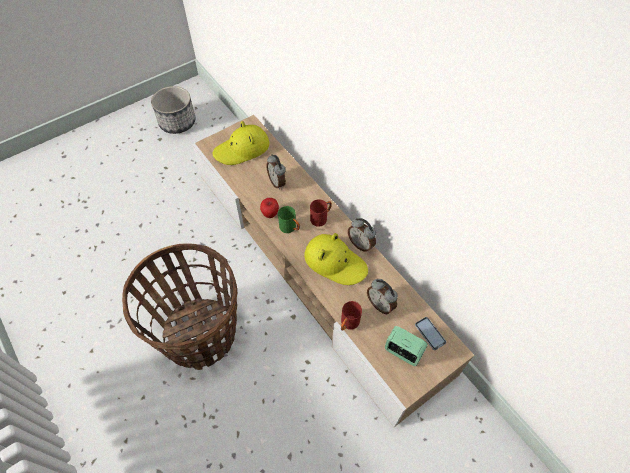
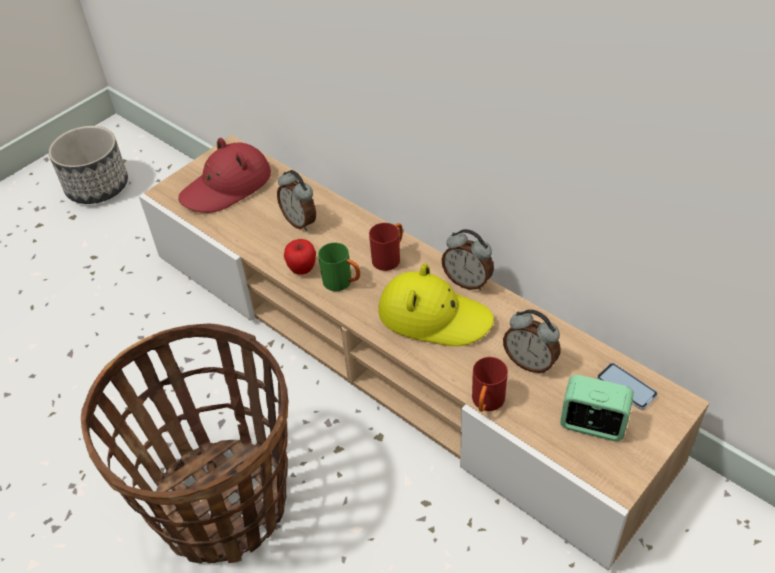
camera: 10 degrees left, 10 degrees down
(242, 149) = (227, 186): yellow hat -> red hat

